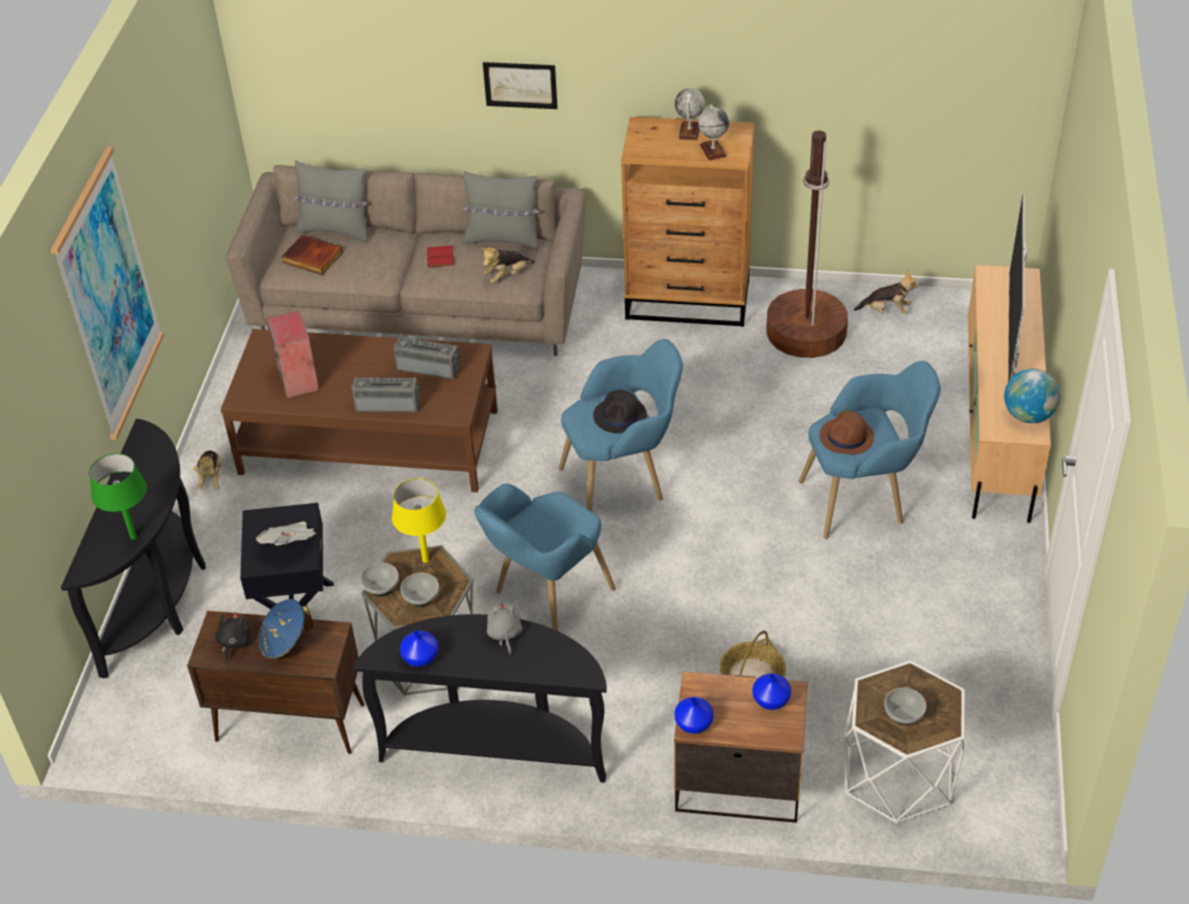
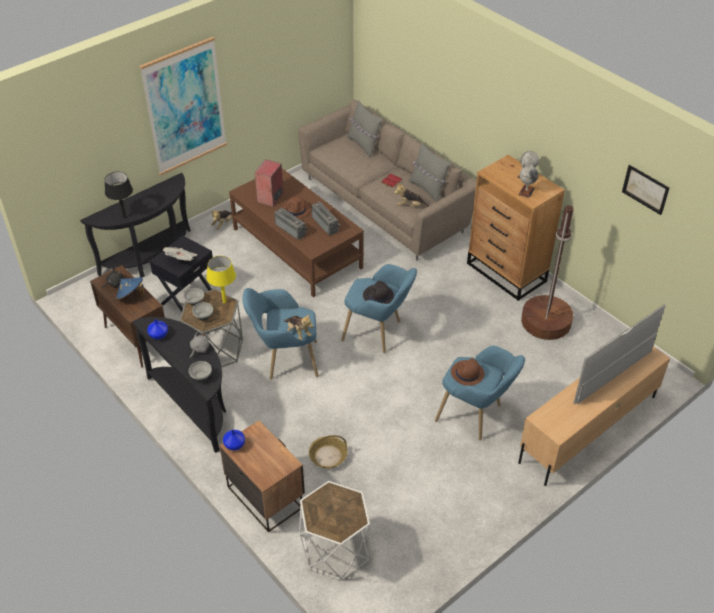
camera: 40 degrees right, 0 degrees up
(133, 537) = (124, 217): green table lamp -> black table lamp
(311, 258) = (340, 151): book -> none
(360, 374) = (296, 210): none -> brown hat
(520, 85) = (466, 111): picture -> picture (645, 189)
(771, 700) = (277, 460): blue vase -> none
(886, 311) = (599, 338): plush toy -> plush toy (298, 332)
(904, 716) = (327, 513): bowl -> bowl (201, 377)
(1028, 415) = (566, 423): globe -> none

